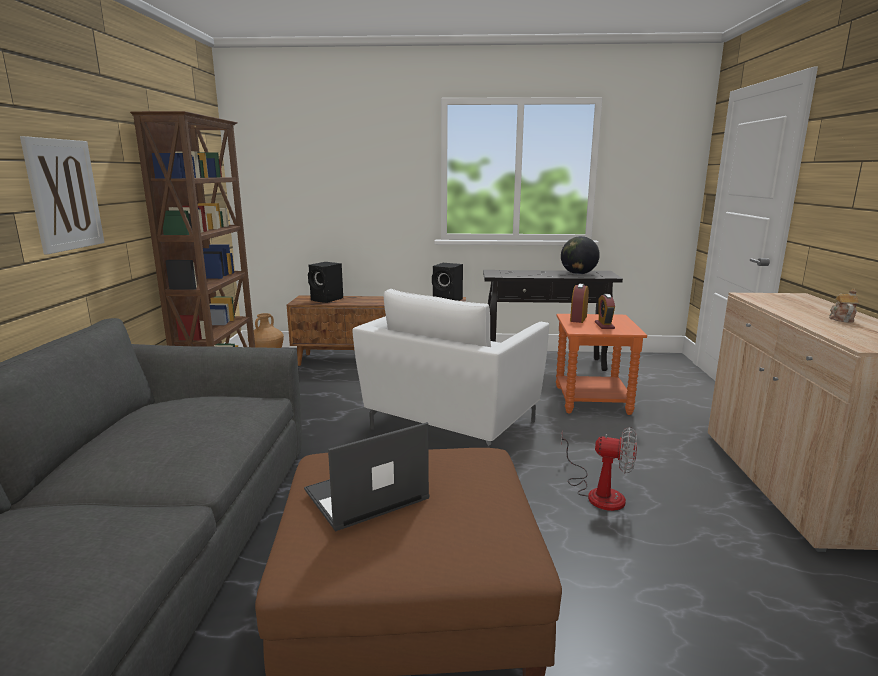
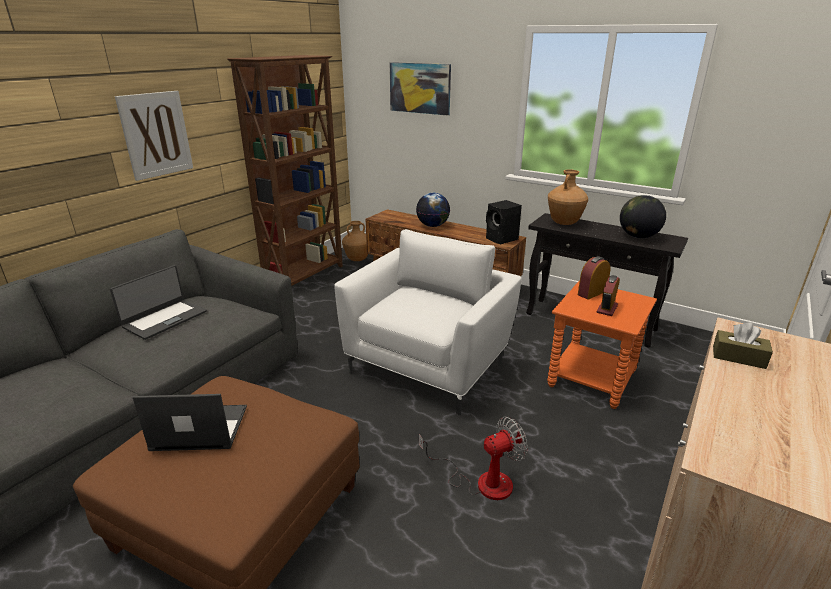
camera: 30 degrees right, 10 degrees up
(154, 424) = (164, 319): none -> laptop
(327, 161) = (420, 88): none -> picture
(327, 299) = (402, 218): black speaker -> none
(368, 300) = (433, 225): none -> globe
(450, 426) = (429, 366): white armchair -> white armchair turned 150 degrees clockwise
(510, 273) = (564, 223): none -> brown vase
(598, 492) = (482, 481): fan -> fan turned 75 degrees counterclockwise
(778, 305) = (738, 357): none -> brown tissue box
(841, 319) = (781, 405): teapot -> none

